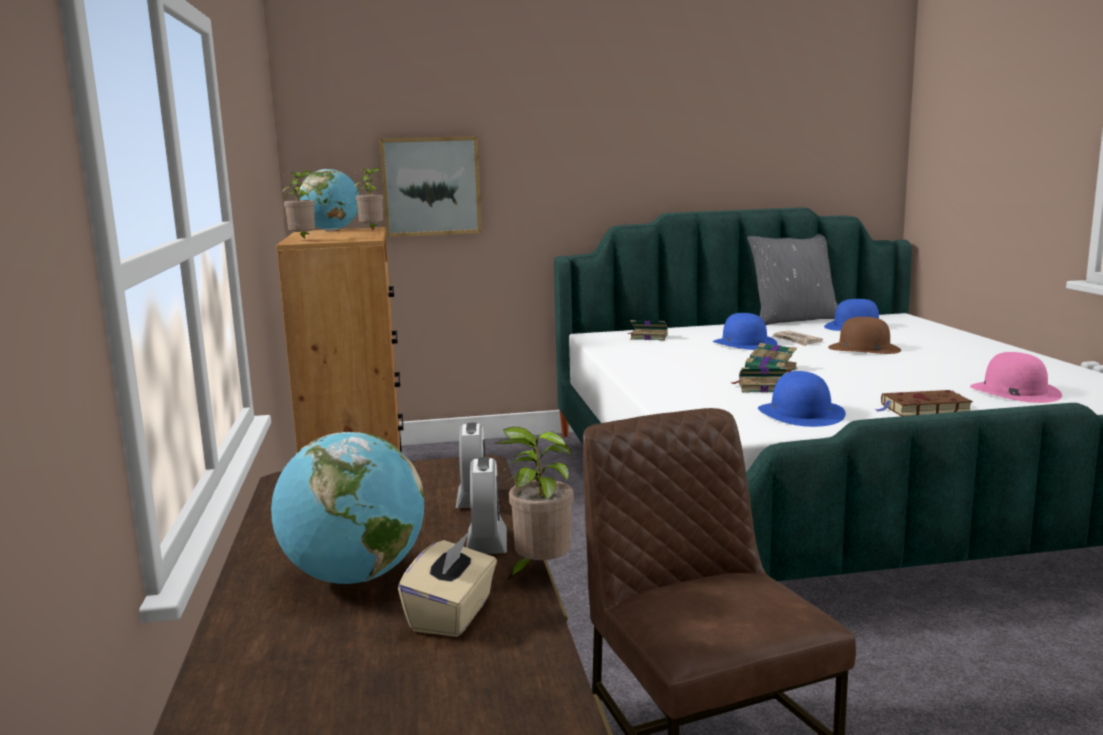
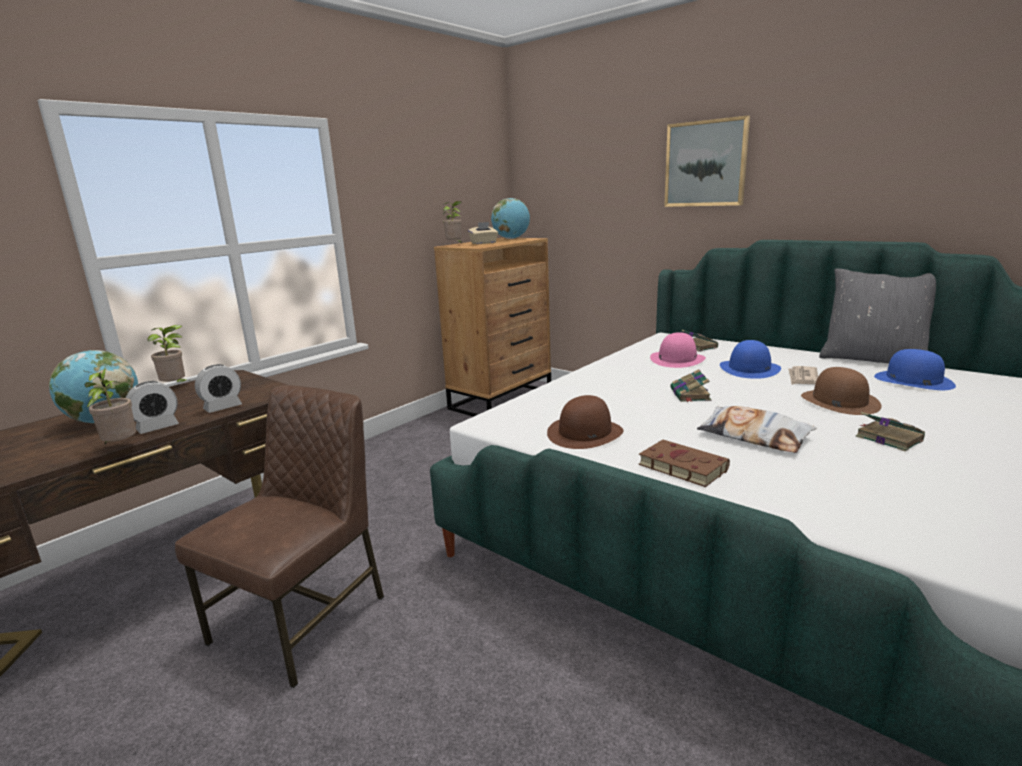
camera: 50 degrees right, 5 degrees up
(372, 231) = (518, 241): potted plant -> potted plant (176, 387)
(431, 186) = (590, 210): picture -> picture (705, 164)
(452, 615) = (61, 448): beige tissue box -> beige tissue box (484, 243)
(760, 387) = (631, 405): book -> book (887, 438)
(801, 413) = (585, 433): blue hat -> brown hat
(894, 380) = (754, 436): none -> pillow
(1014, 391) = (831, 489): pink hat -> pink hat (677, 359)

